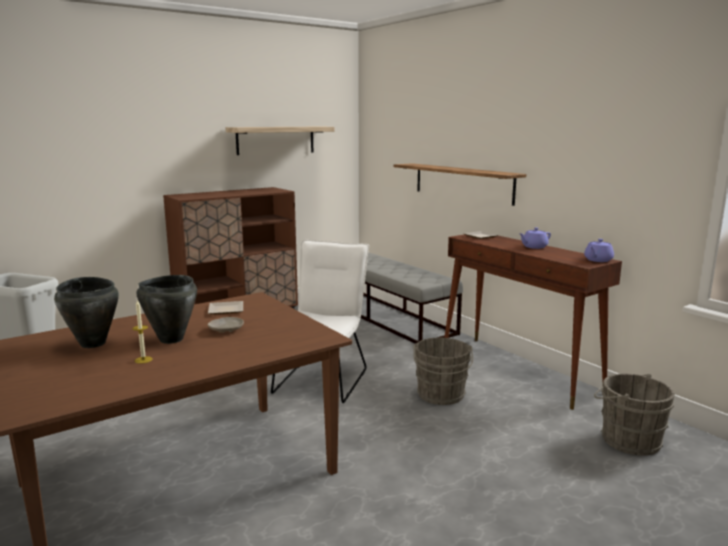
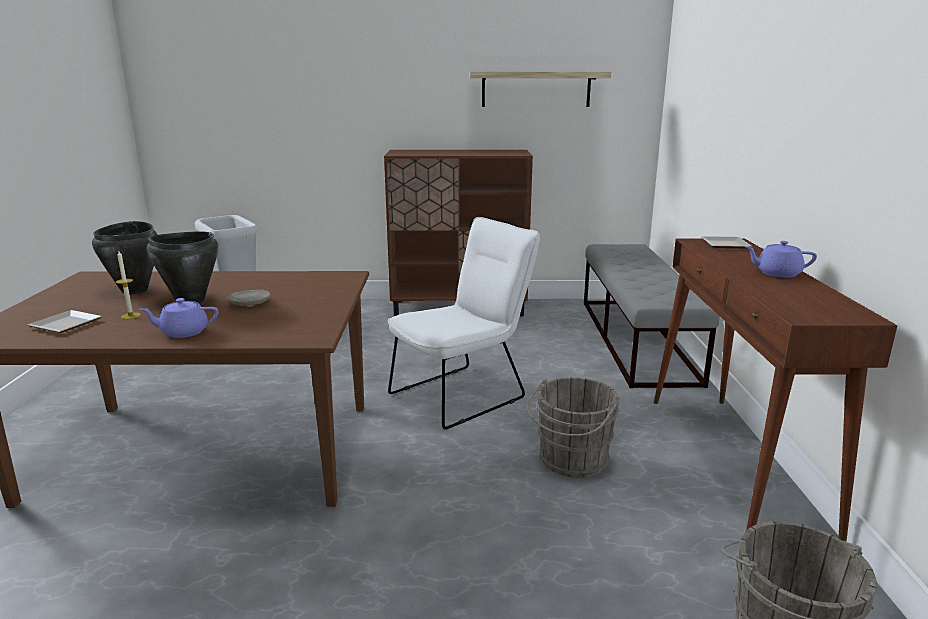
camera: 35 degrees right, 5 degrees up
(227, 310) = (295, 283): plate -> plate (66, 325)
(462, 183) = (741, 159): shelf -> none
(597, 260) = (846, 314): purple teapot -> purple teapot (183, 332)

